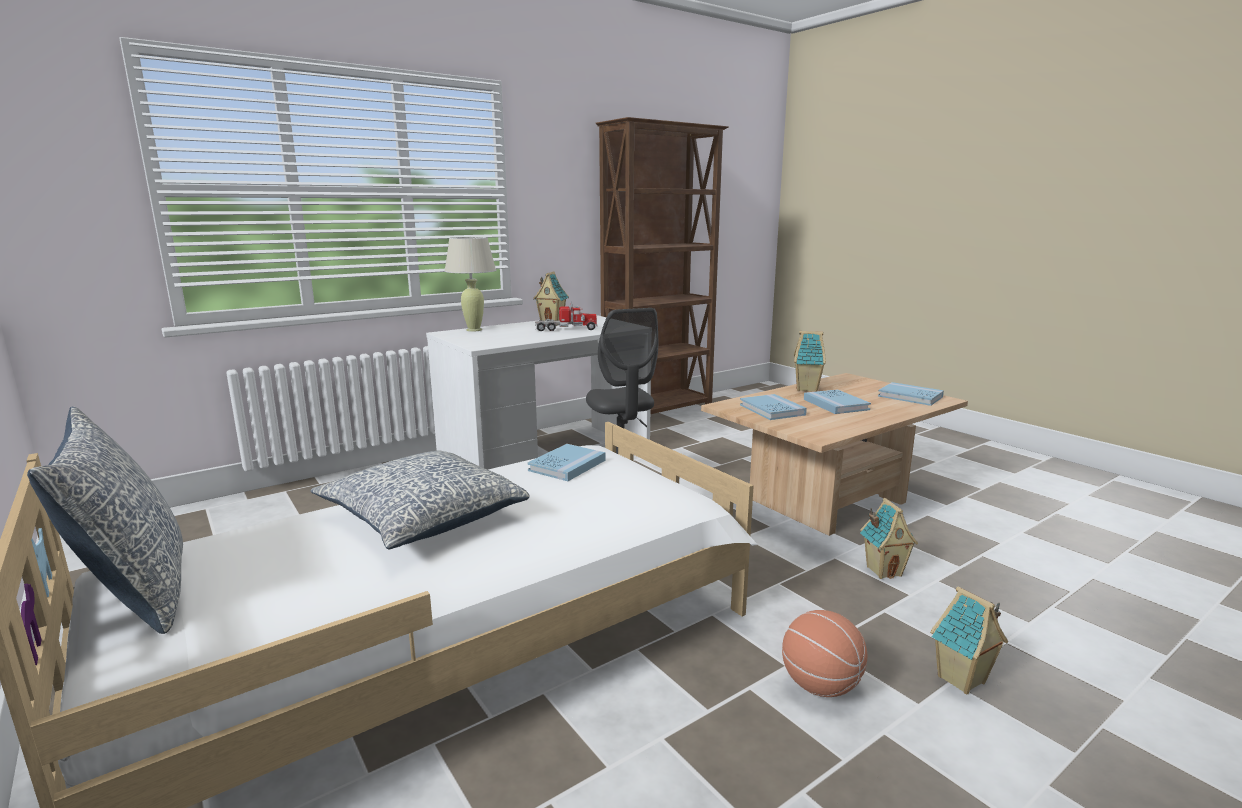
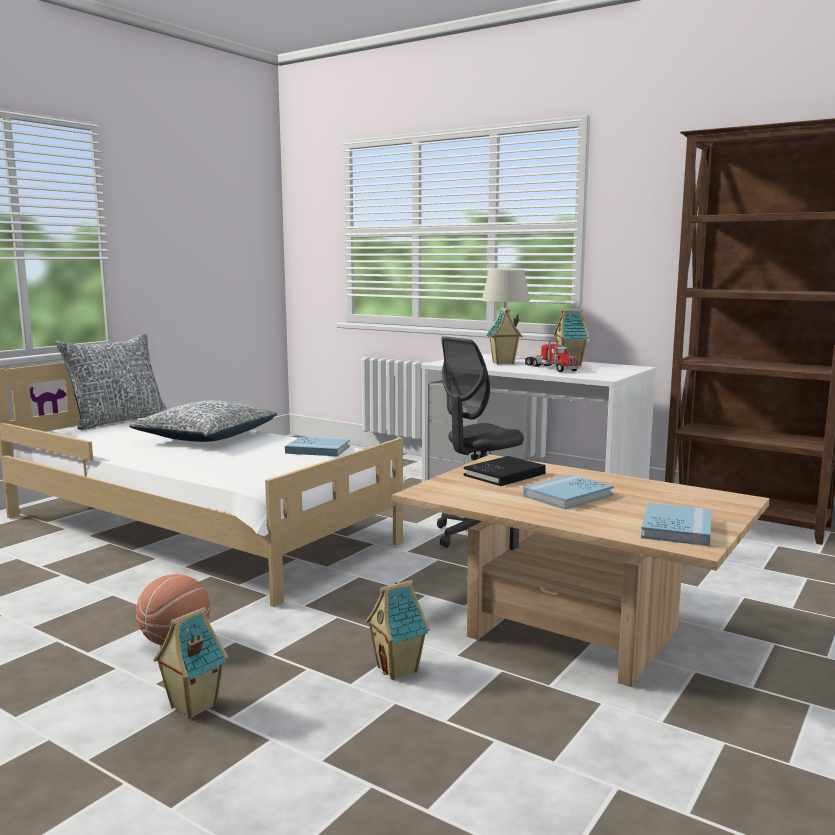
camera: 70 degrees right, 5 degrees down
(772, 410) = (504, 474): blue book -> black book
(807, 389) = (628, 483): toy house -> toy house (503, 363)

